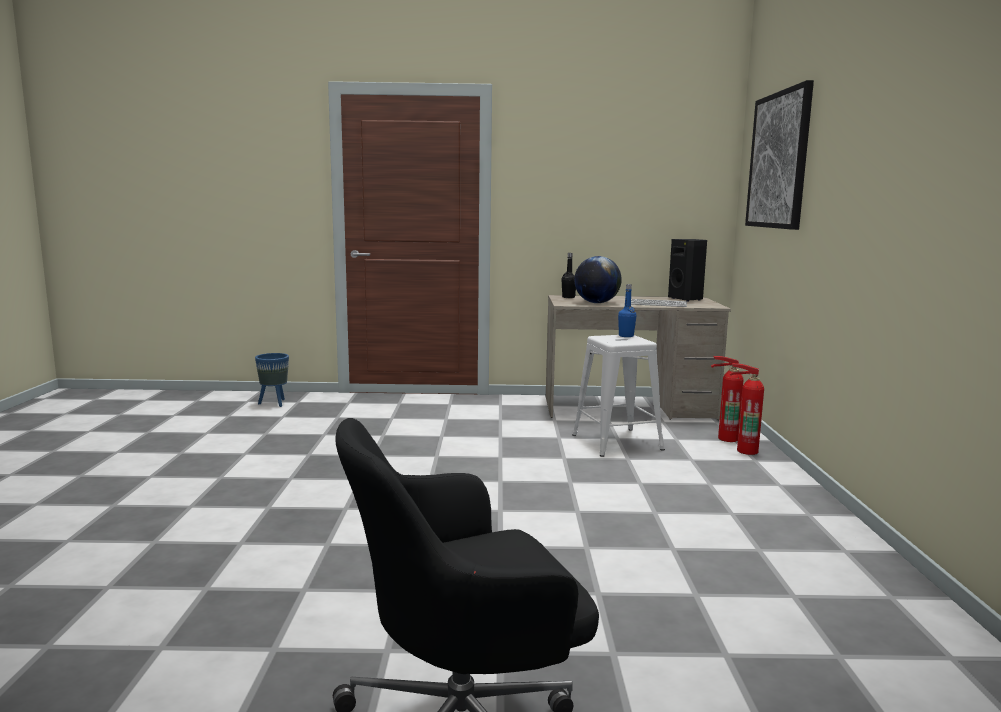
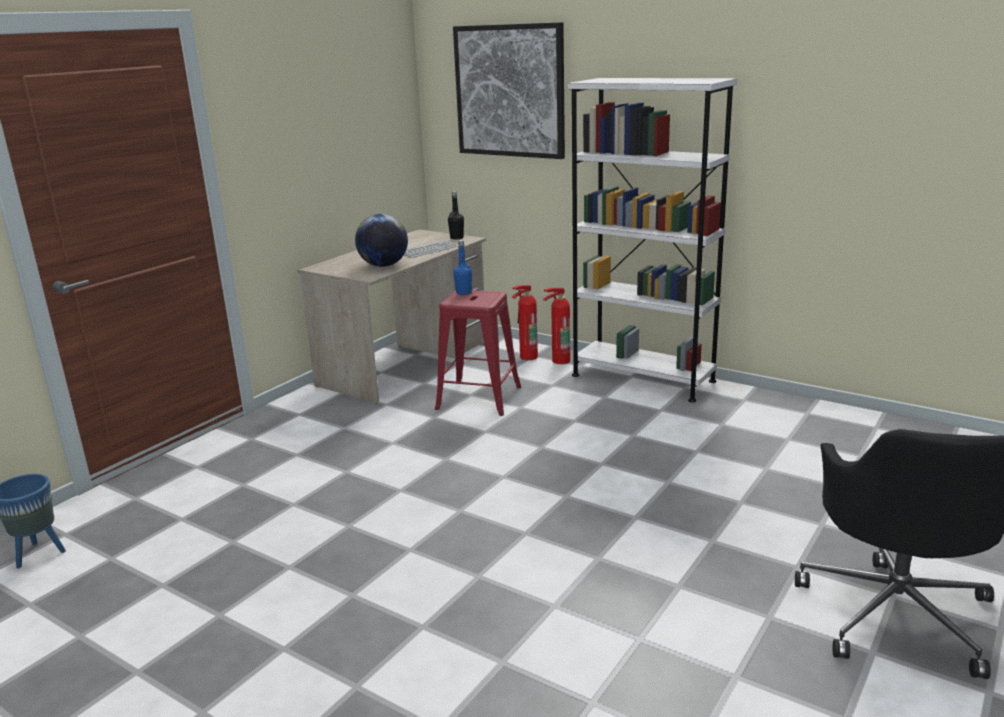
camera: 55 degrees left, 10 degrees up
(568, 297) = (331, 267): black bottle -> black bottle (457, 238)
(616, 442) = (478, 398): white stool -> red stool
(686, 299) = (420, 237): black speaker -> none
(786, 490) = (643, 378): none -> white bookcase

